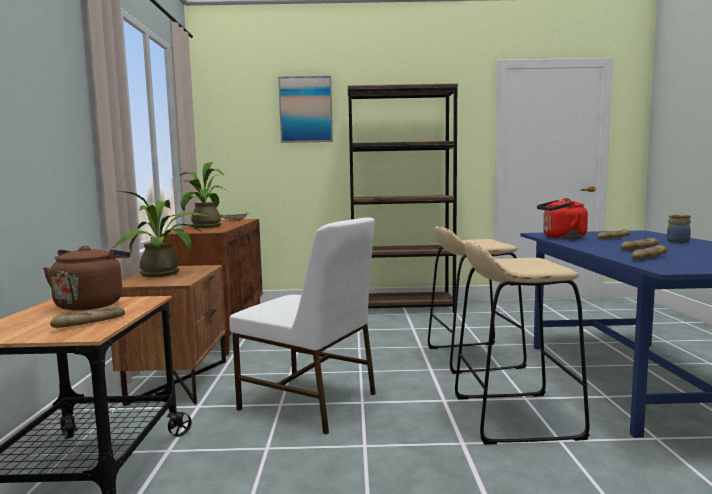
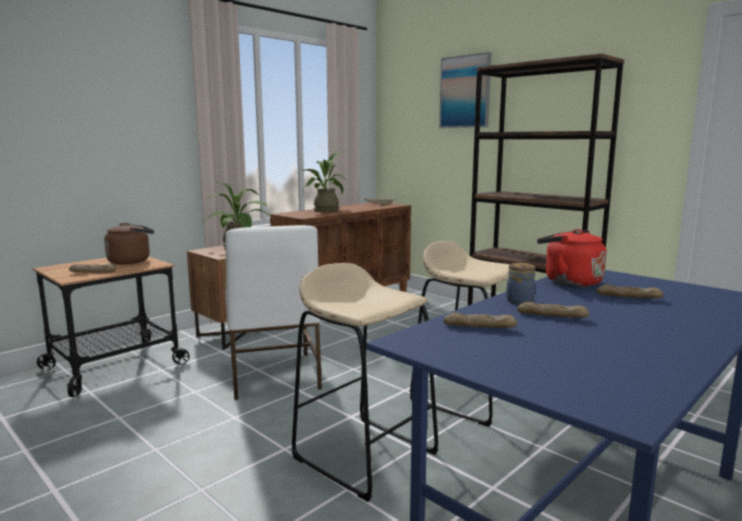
camera: 45 degrees right, 5 degrees up
(677, 241) = (677, 323): jar -> jar (520, 301)

